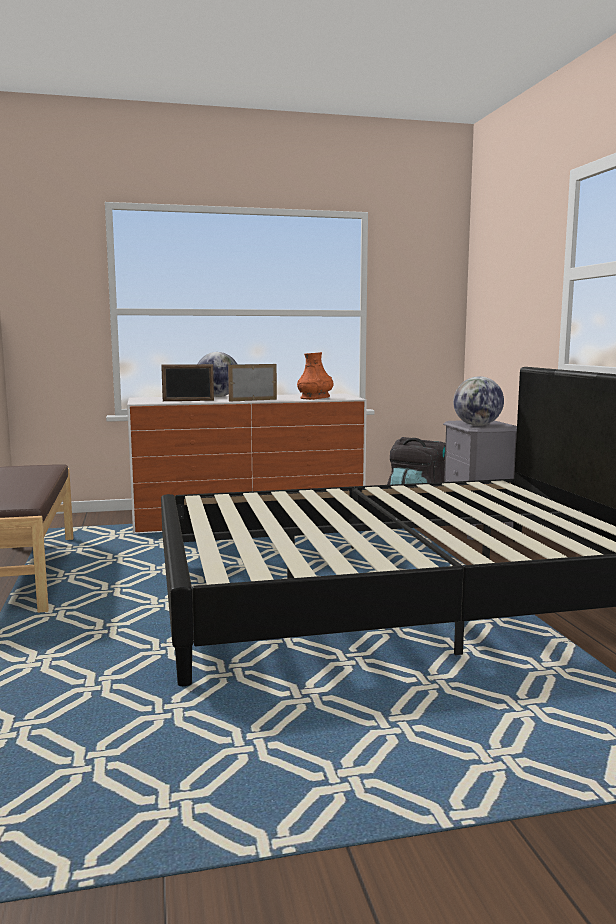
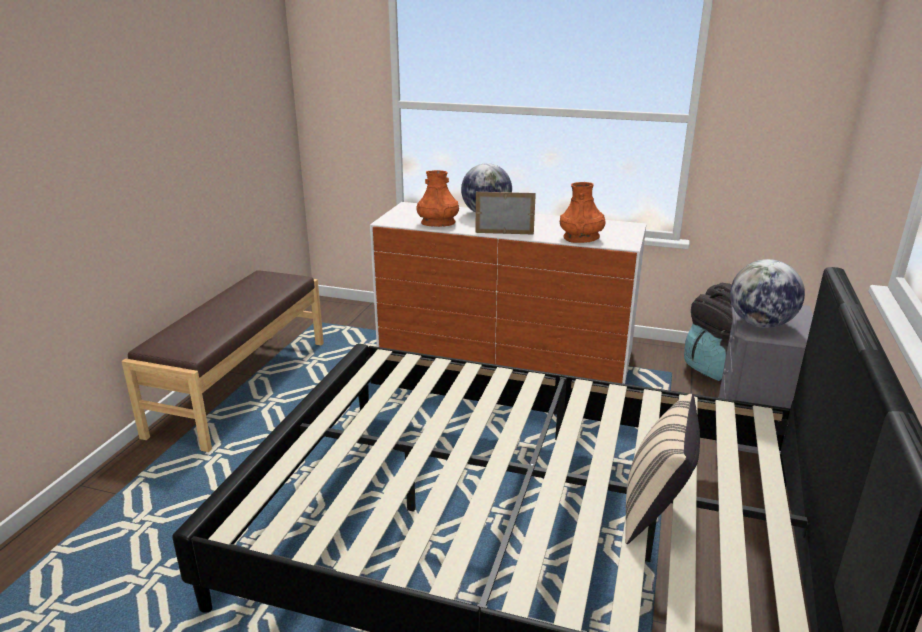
camera: 30 degrees right, 15 degrees up
(188, 400) = (438, 223): picture frame -> orange vase
(502, 519) = (655, 510): none -> beige pillow

